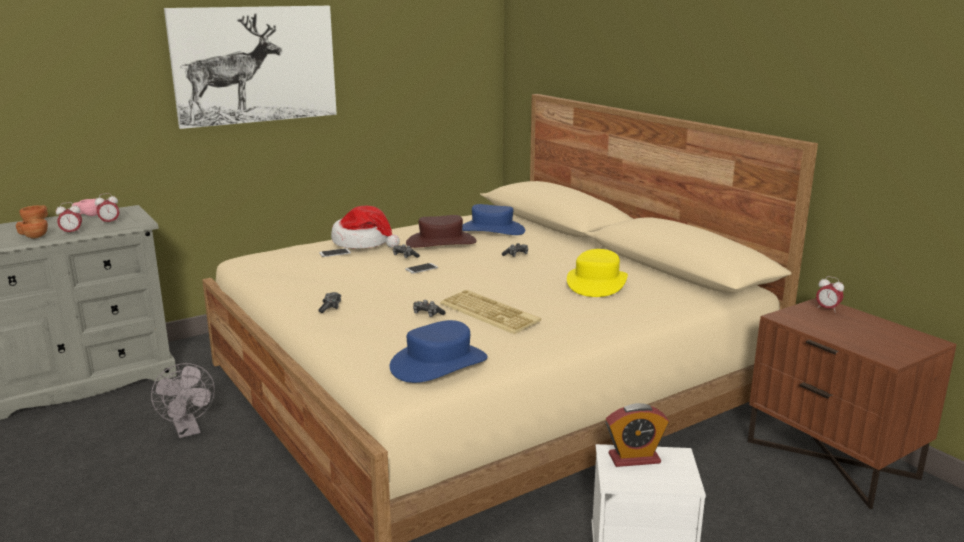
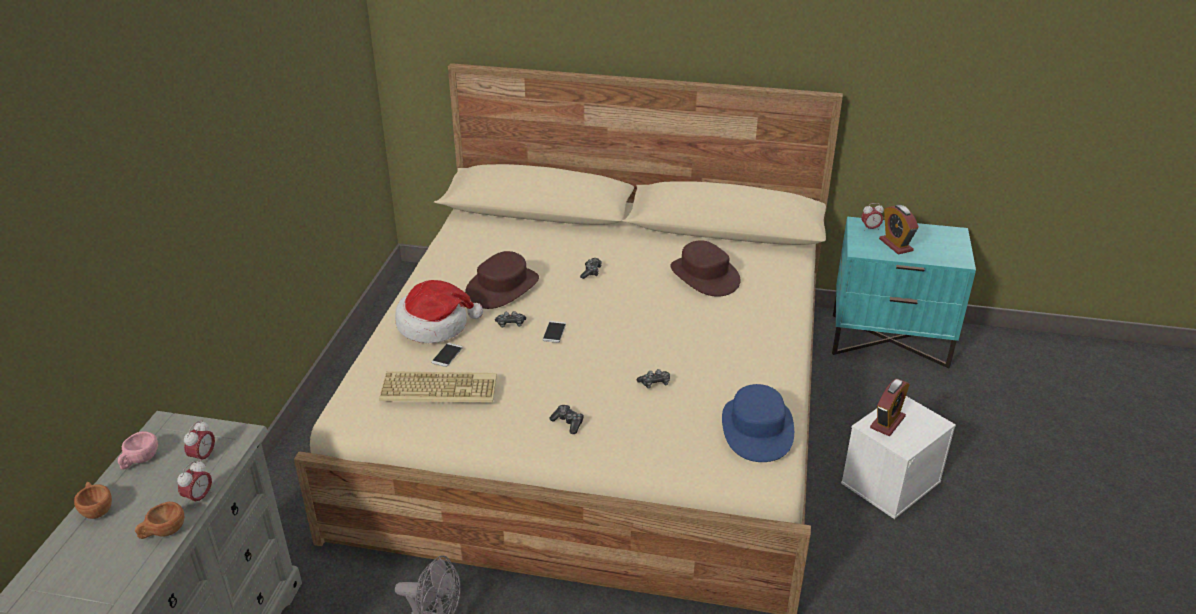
camera: 45 degrees left, 15 degrees up
(255, 65) = (205, 153): picture -> none
(491, 313) = (695, 353): keyboard -> keyboard (440, 387)
(492, 230) = (510, 247): blue hat -> none
(596, 283) = (704, 276): yellow hat -> brown hat
(832, 326) = (895, 245): none -> alarm clock
(833, 459) = (889, 340): brown nightstand -> turquoise nightstand

